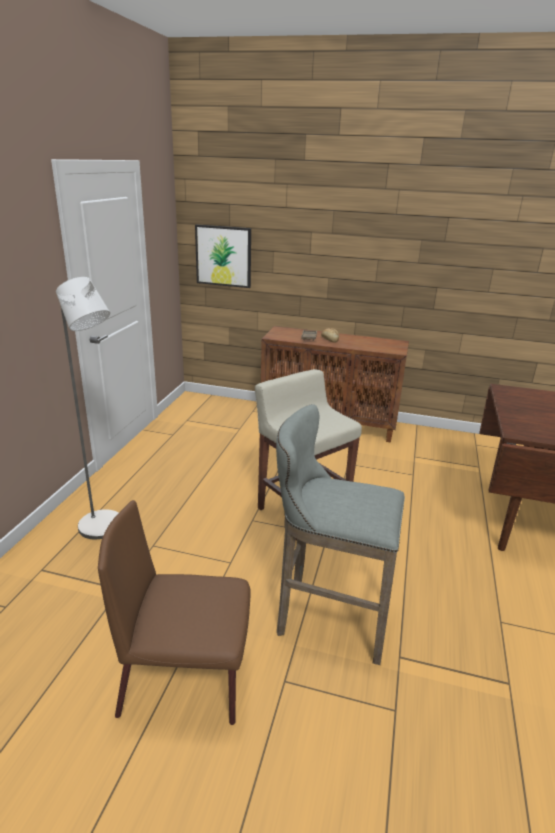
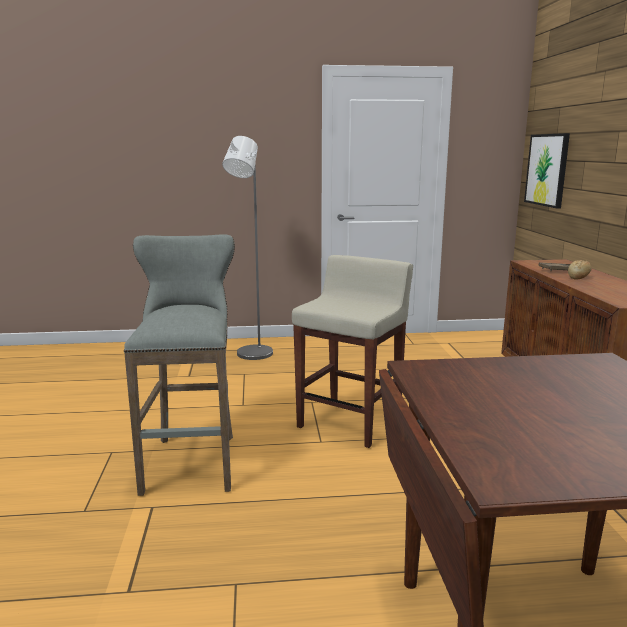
camera: 70 degrees right, 10 degrees down
(186, 680) = (106, 416): brown chair -> none

